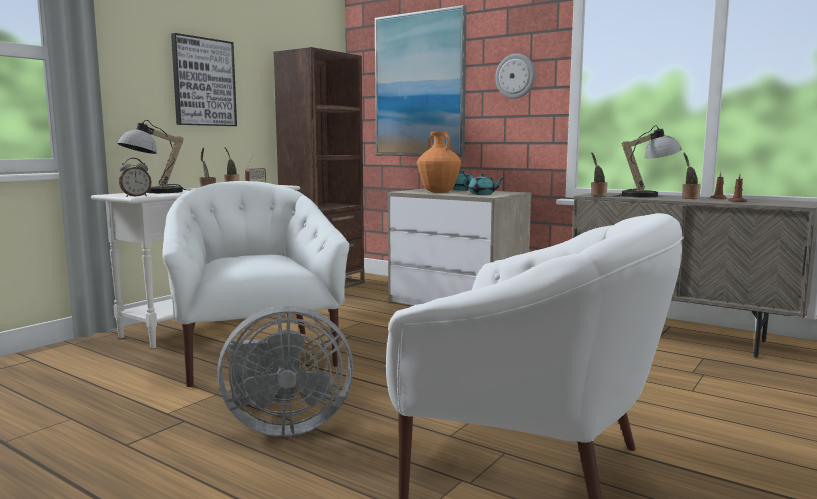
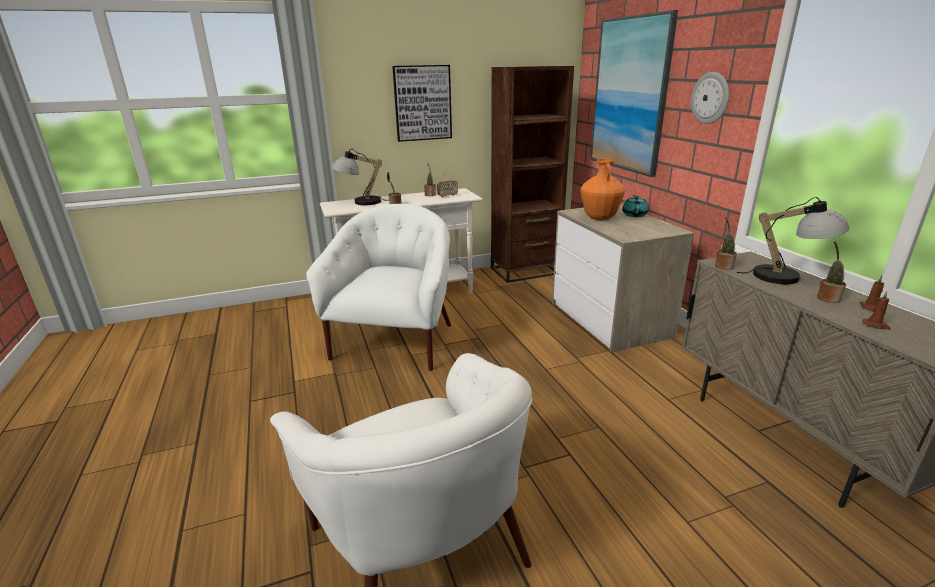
camera: 35 degrees right, 15 degrees up
(136, 196) = (334, 210): alarm clock -> none
(283, 426) = (334, 420): grey fan -> none
(482, 194) = (631, 230): turquoise teapot -> none

